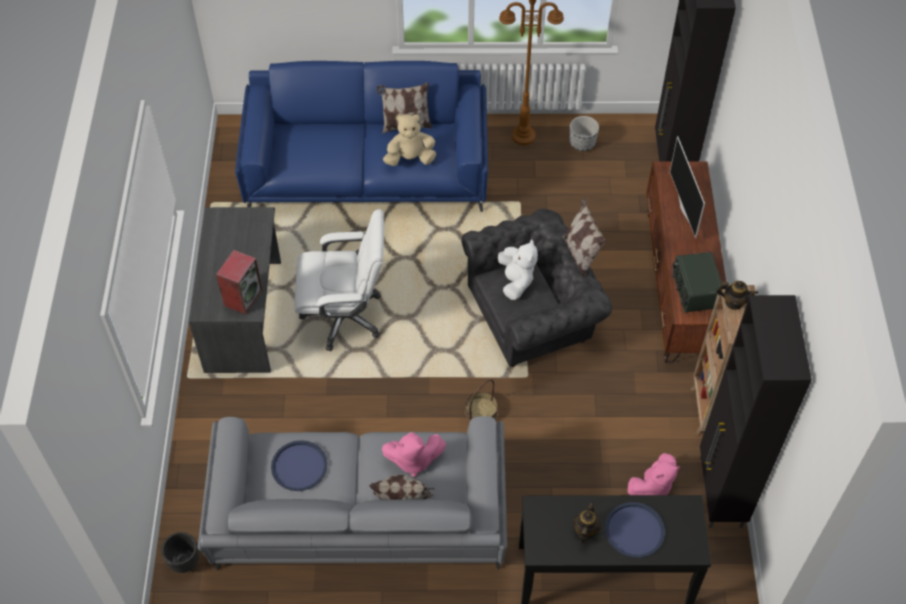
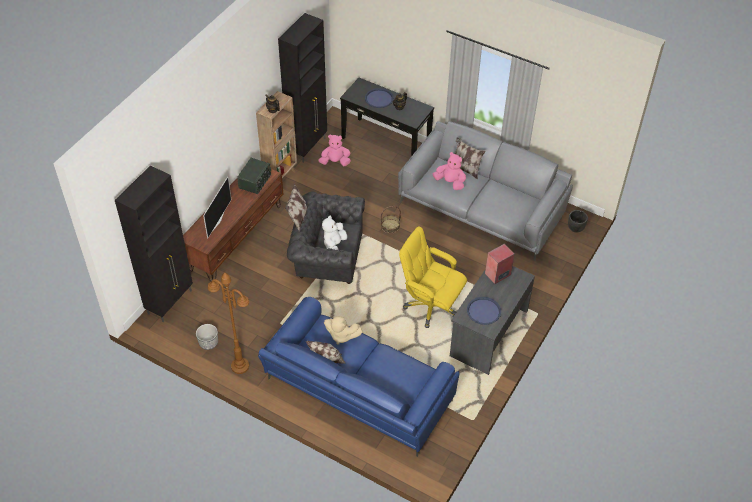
camera: 150 degrees left, 5 degrees down
(299, 466) = (506, 203): blue tray -> blue tray (483, 311)
(344, 316) = (430, 305): white office chair -> yellow office chair

